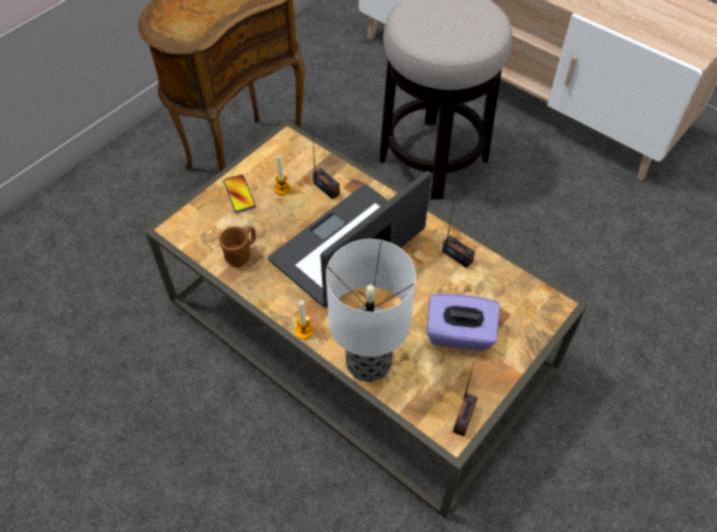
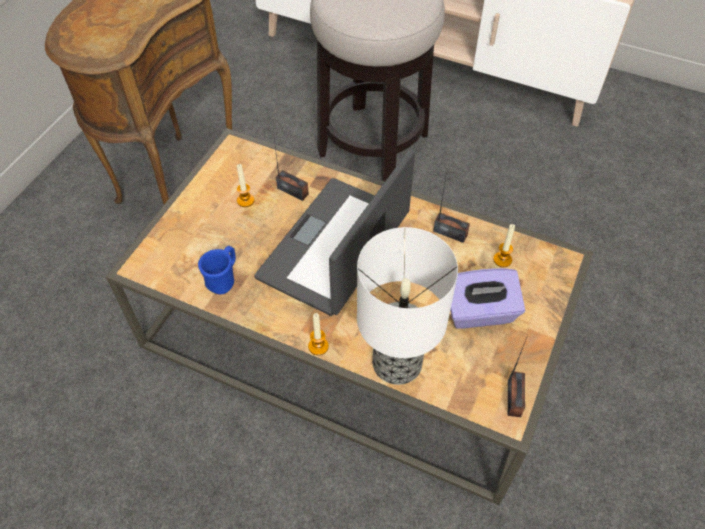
camera: 15 degrees left, 0 degrees up
(239, 194) = (200, 215): phone -> none
(241, 254) = (223, 279): brown mug -> blue mug
(497, 291) = (502, 260): none -> candle

